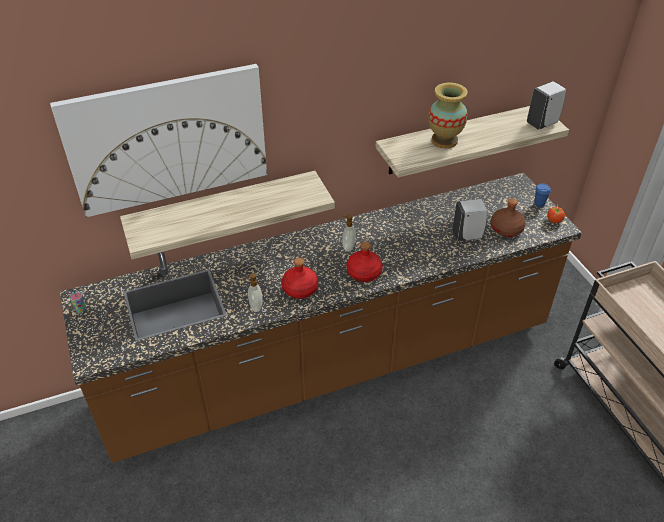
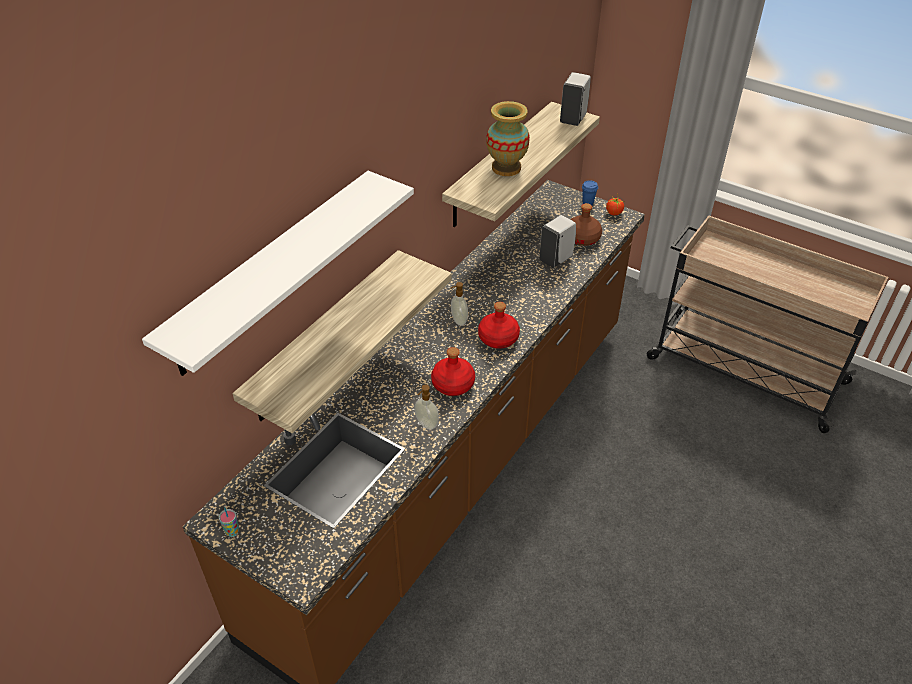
camera: 35 degrees left, 0 degrees up
(168, 140) = (272, 271): picture -> white shelf

